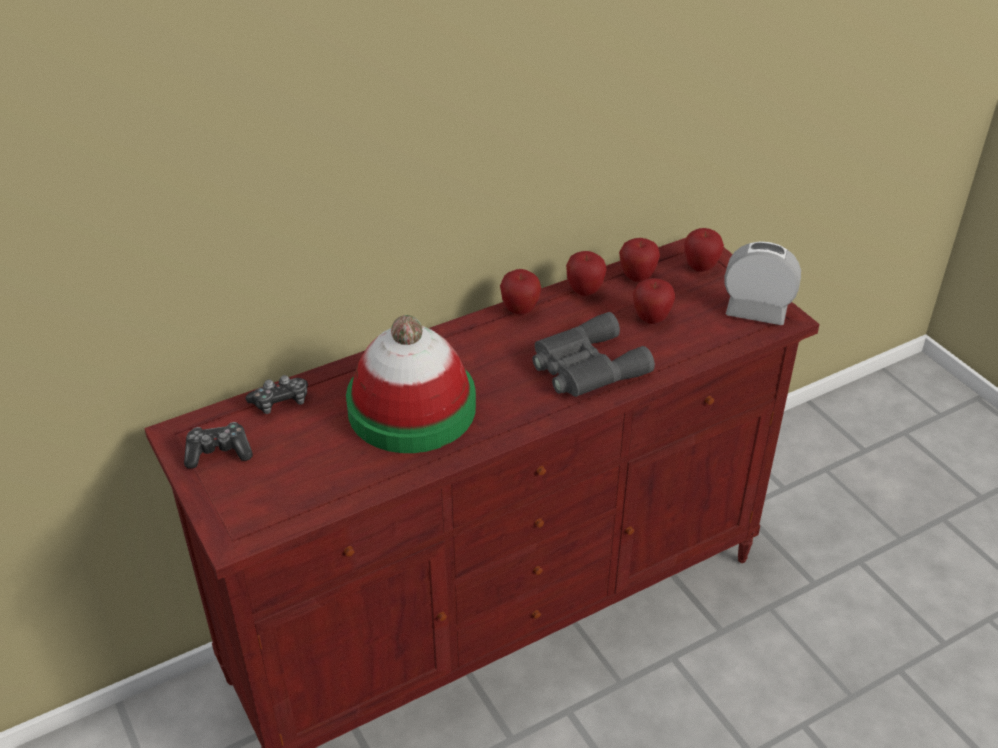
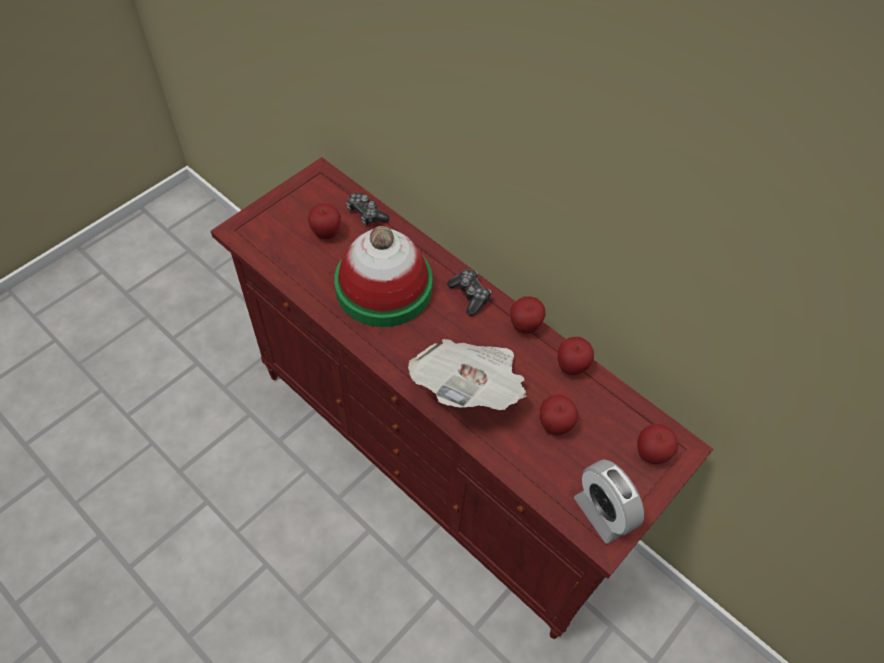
camera: 70 degrees right, 15 degrees up
(218, 452) = (309, 198): game controller -> game controller (470, 295)
(585, 367) = (470, 388): grey binoculars -> newspaper
(637, 277) = (610, 404): apple -> apple (326, 233)
(756, 312) = (602, 513): alarm clock -> alarm clock turned 150 degrees clockwise

